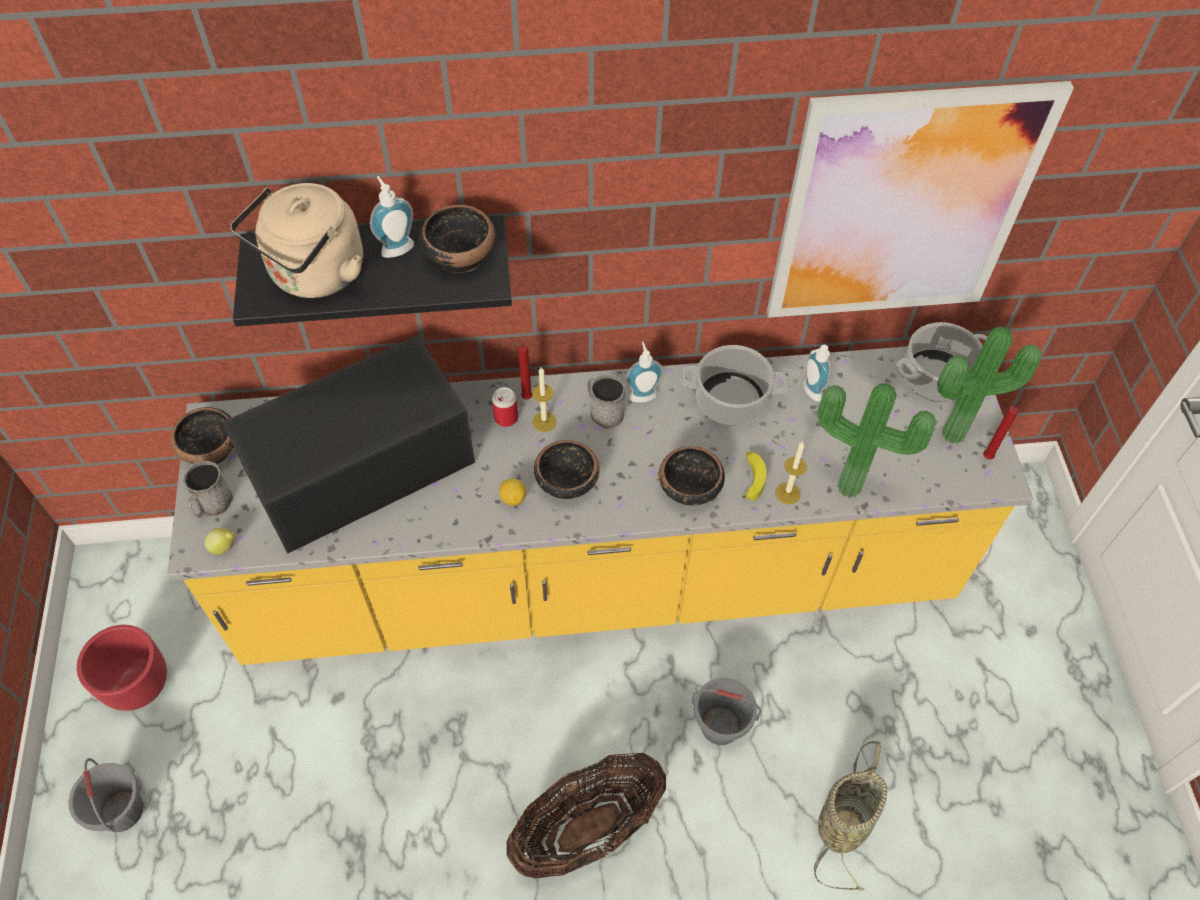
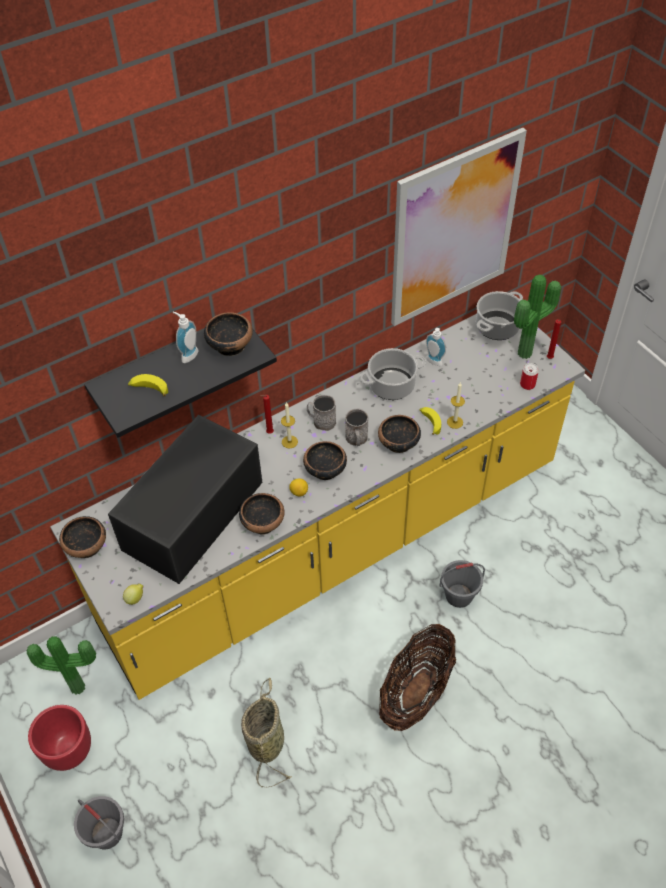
camera: 25 degrees left, 5 degrees down
(212, 505) = (110, 578): grey mug -> grey mug (357, 439)
(314, 275) = (149, 389): beige kettle -> banana
(442, 519) = (263, 522): none -> bowl
(506, 418) = (265, 449): can -> can (527, 384)
(642, 393) = (338, 402): soap dispenser -> none
(844, 822) = (559, 615): basket -> basket (266, 741)
(850, 483) = (485, 402): potted plant -> potted plant (78, 685)

